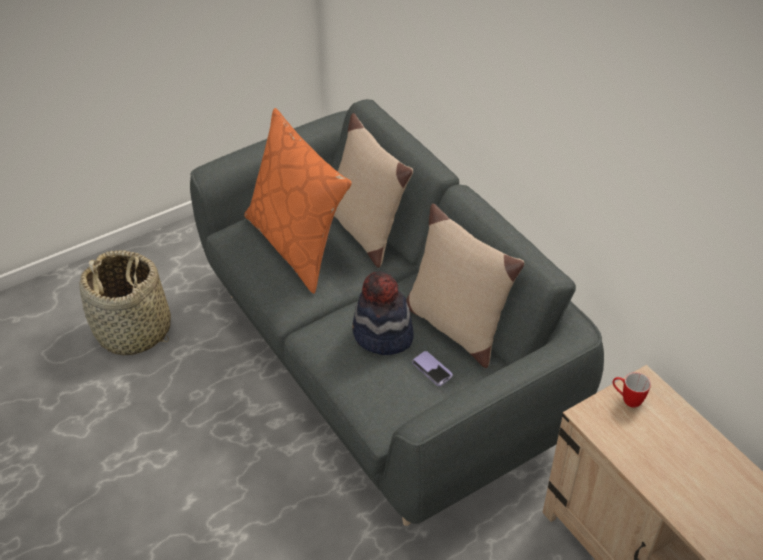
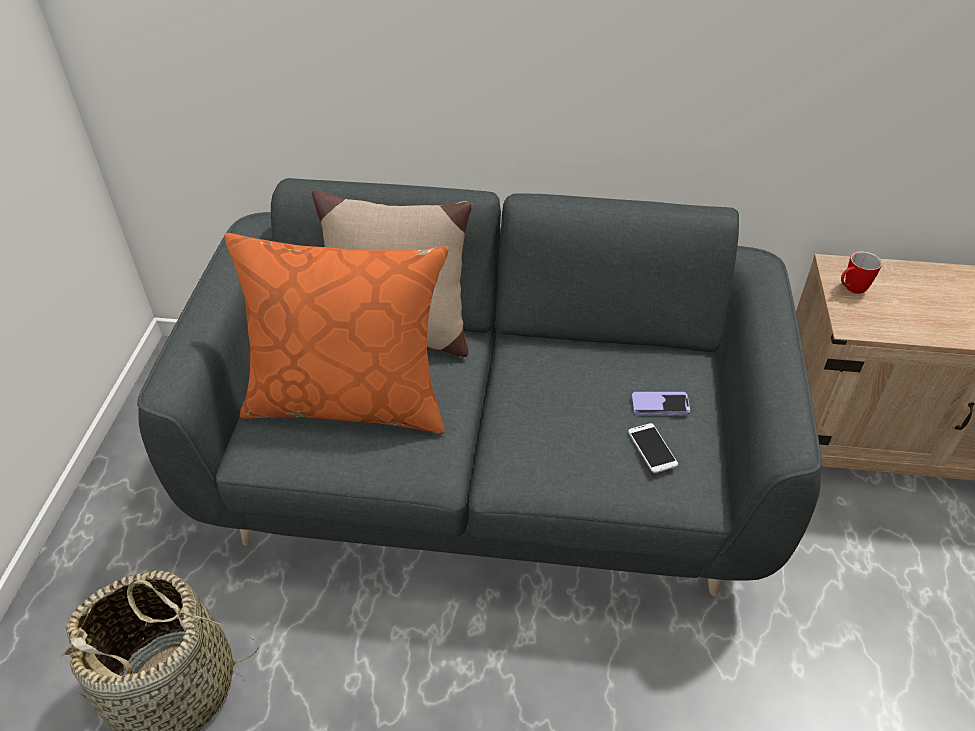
camera: 50 degrees left, 0 degrees up
(382, 335) = (571, 413): hat -> none
(392, 384) = (652, 448): none -> phone
(455, 326) = (612, 352): beige pillow -> none

